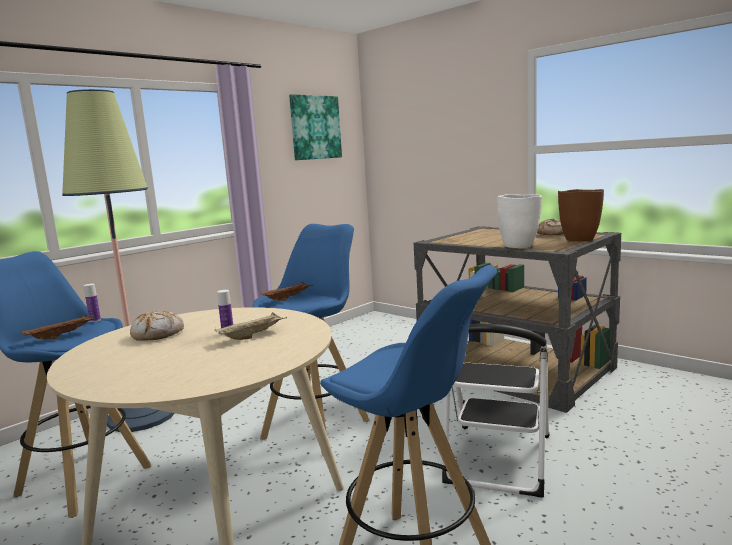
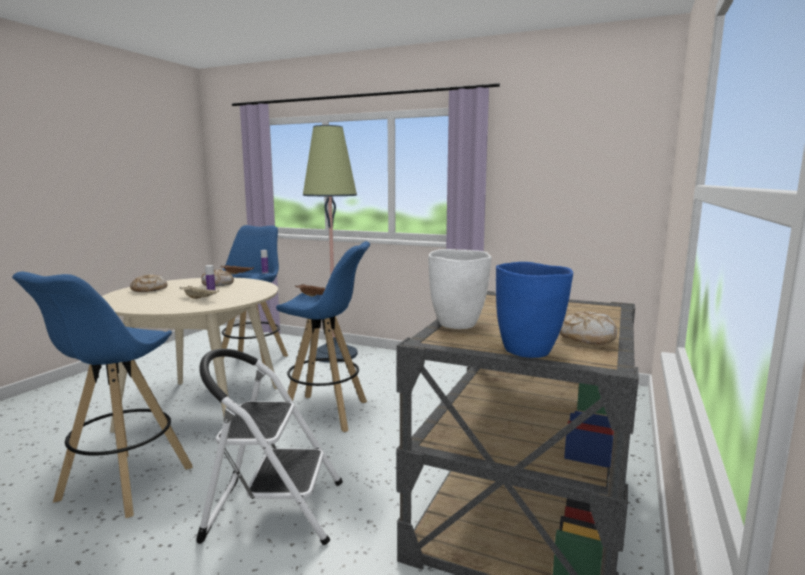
camera: 70 degrees right, 0 degrees up
(124, 372) = (149, 289): none -> bread
(315, 127) = (582, 145): picture -> none
(579, 240) = (529, 351): brown vase -> blue vase

